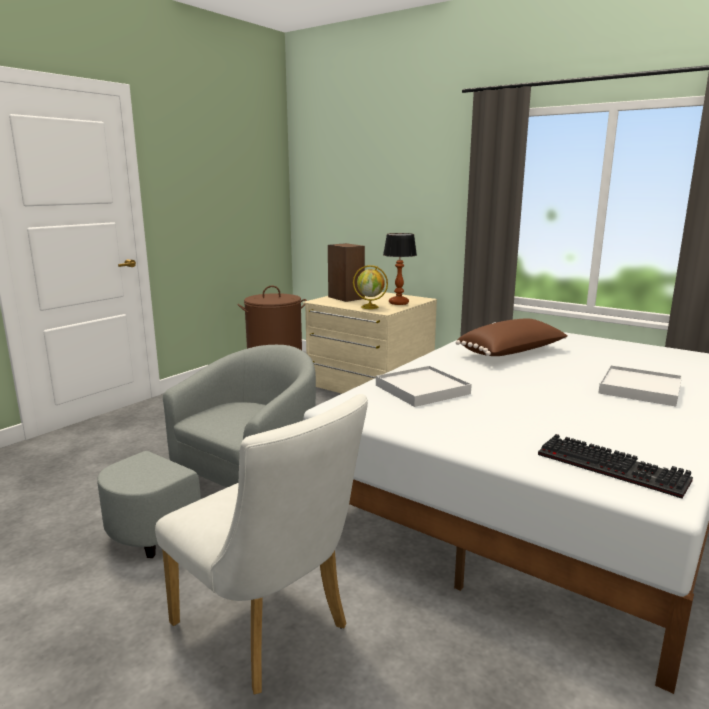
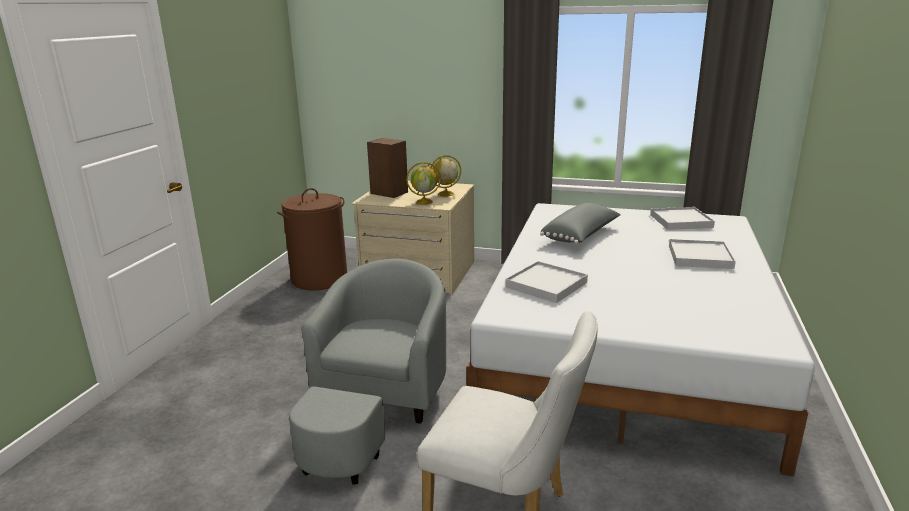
camera: 20 degrees left, 5 degrees up
(398, 303) = (445, 194): table lamp -> globe
(512, 353) = (581, 236): brown pillow -> grey pillow
(614, 467) = (736, 329): keyboard -> none
(650, 354) = (680, 221): none -> white tray

